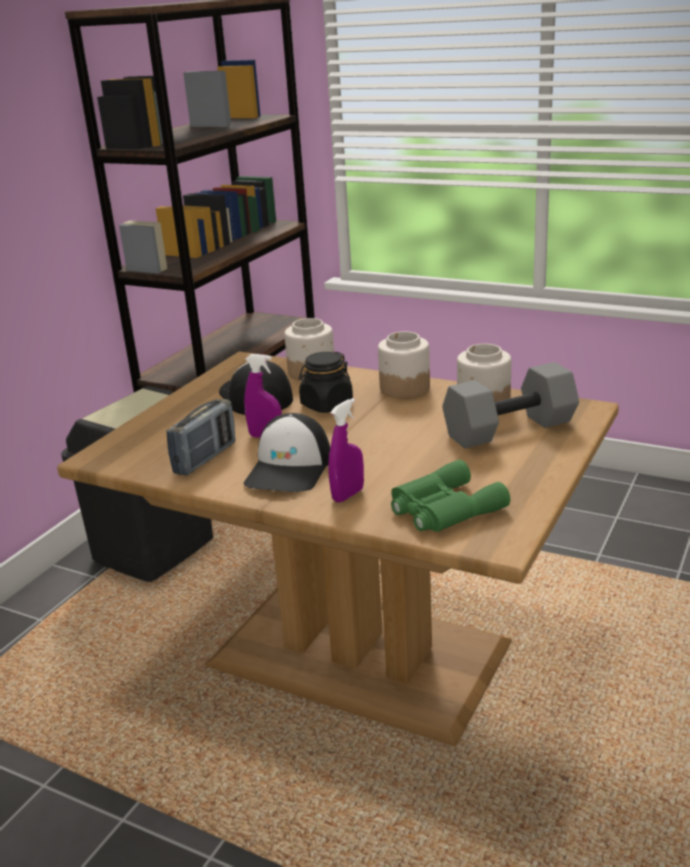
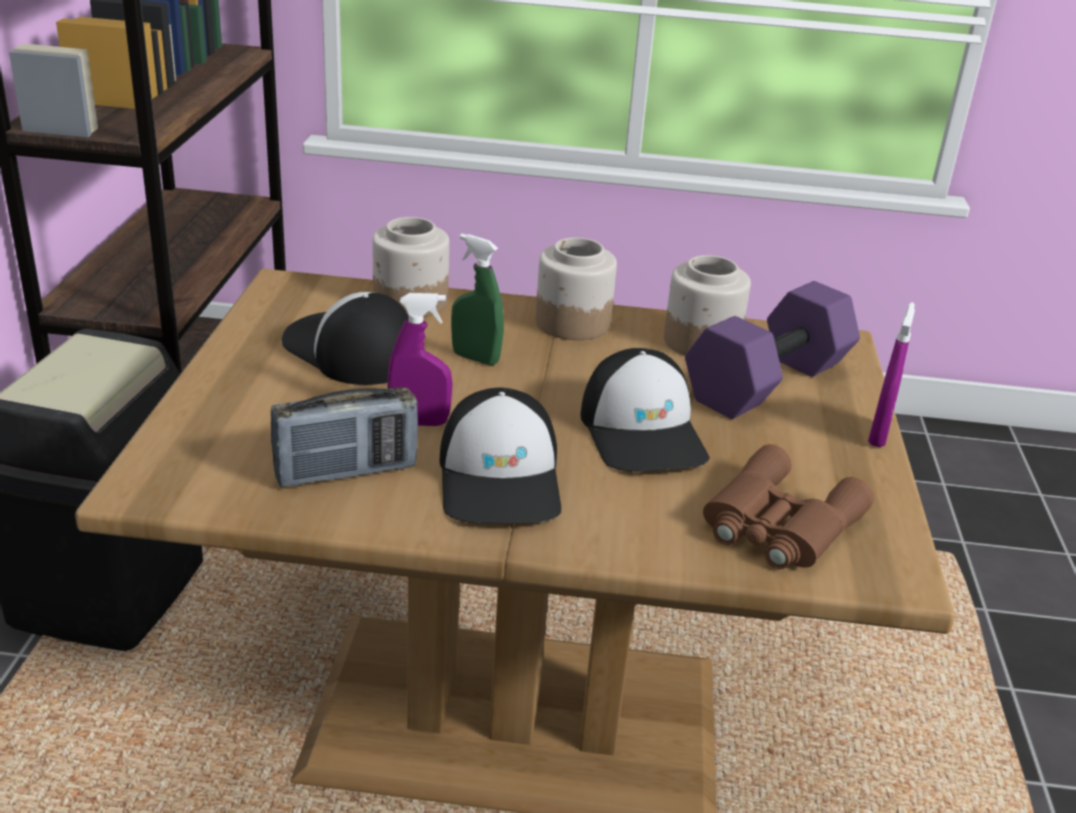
camera: 25 degrees left, 5 degrees up
(205, 458) = (346, 472): radio -> radio turned 60 degrees clockwise
(326, 405) = (475, 358): black jar -> green spray bottle
(348, 495) = (624, 517): purple spray bottle -> purple spray bottle (878, 435)
(399, 452) = (644, 432): none -> cap
(443, 509) = (777, 525): green binoculars -> brown binoculars
(510, 428) = (766, 380): grey dumbbell -> purple dumbbell

